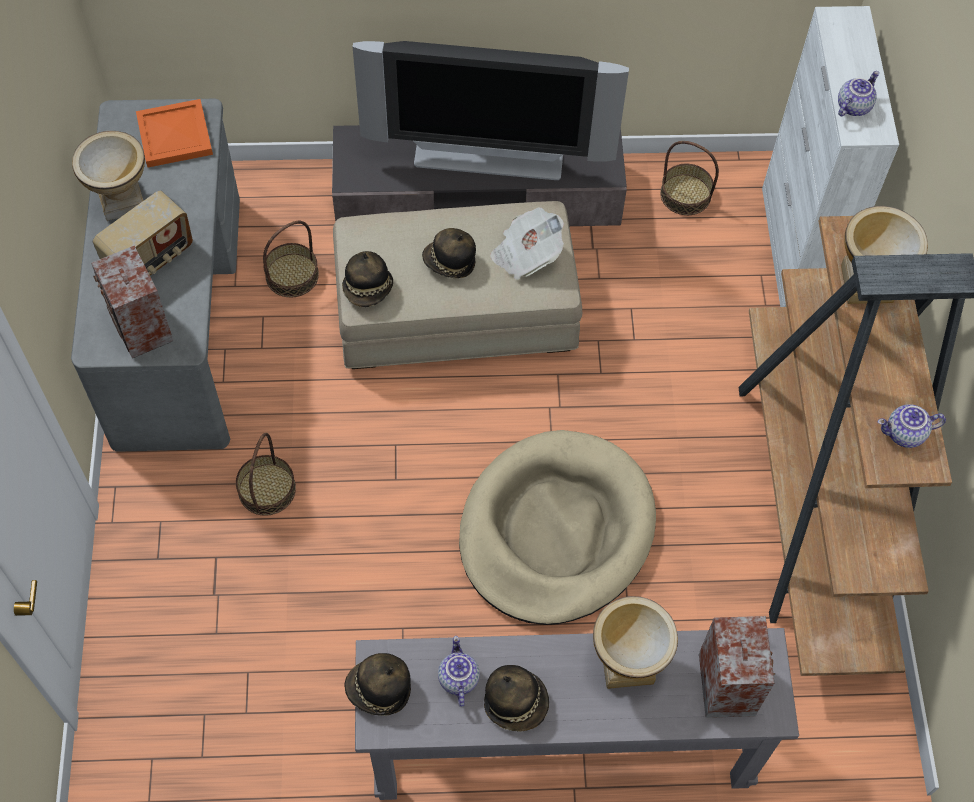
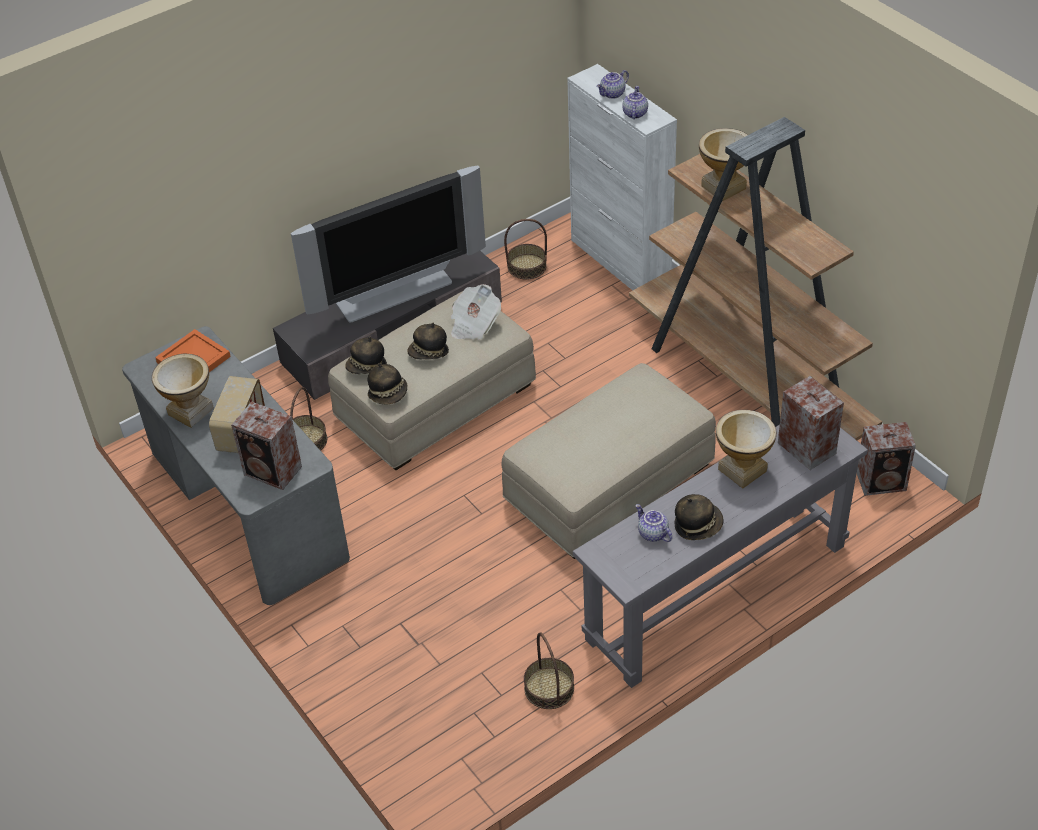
camera: 30 degrees left, 15 degrees down
(266, 489) = (400, 566): basket -> basket (549, 688)
(379, 689) = (611, 566): hat -> hat (367, 367)
(556, 531) = (609, 483): beige dog bed -> beige ottoman
(864, 734) = (883, 481): none -> speaker
(904, 434) = (809, 243): teapot -> teapot (613, 94)

